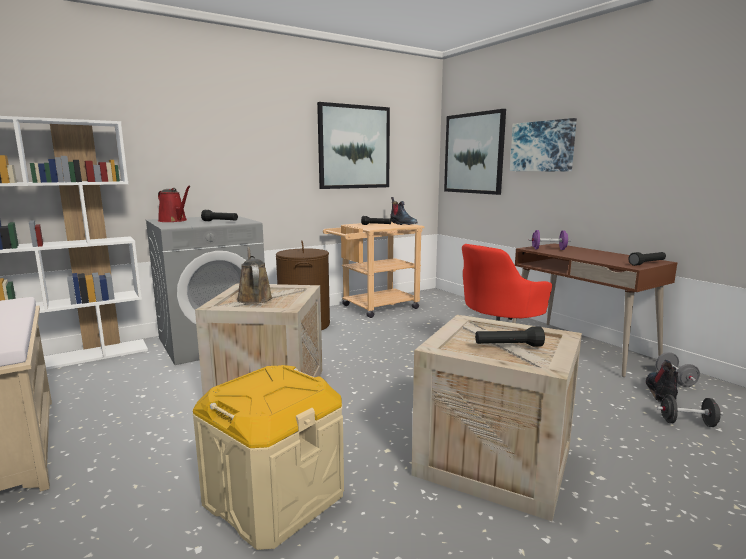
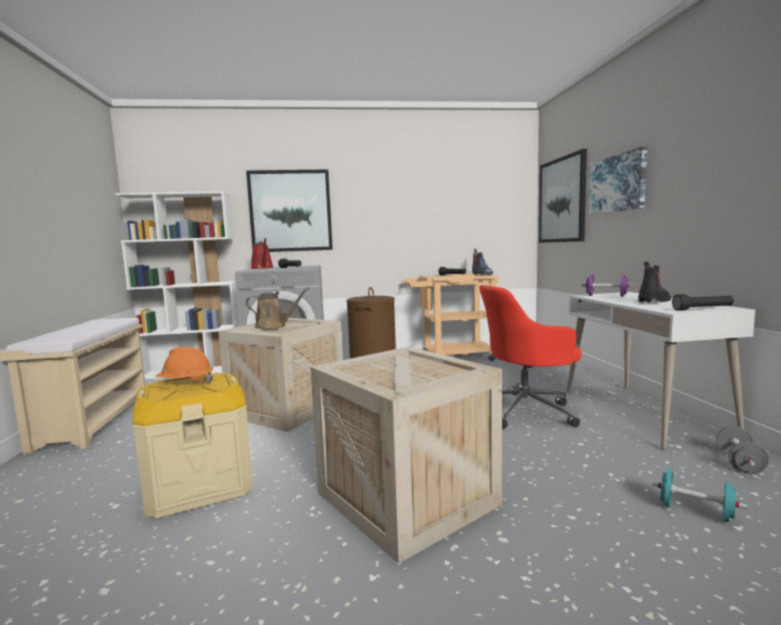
camera: 25 degrees right, 5 degrees down
(254, 298) = (273, 326): brown watering can -> brown watering can turned 90 degrees clockwise
(258, 385) = (186, 383): none -> orange hard hat
(354, 147) = (437, 202): picture -> picture (290, 211)
(508, 346) = (400, 372): black flashlight -> none
(580, 347) = (642, 413): brown desk -> white desk
(661, 393) = (698, 474): boot -> boot (654, 301)
(687, 423) = (695, 511): black dumbbell -> turquoise dumbbell

